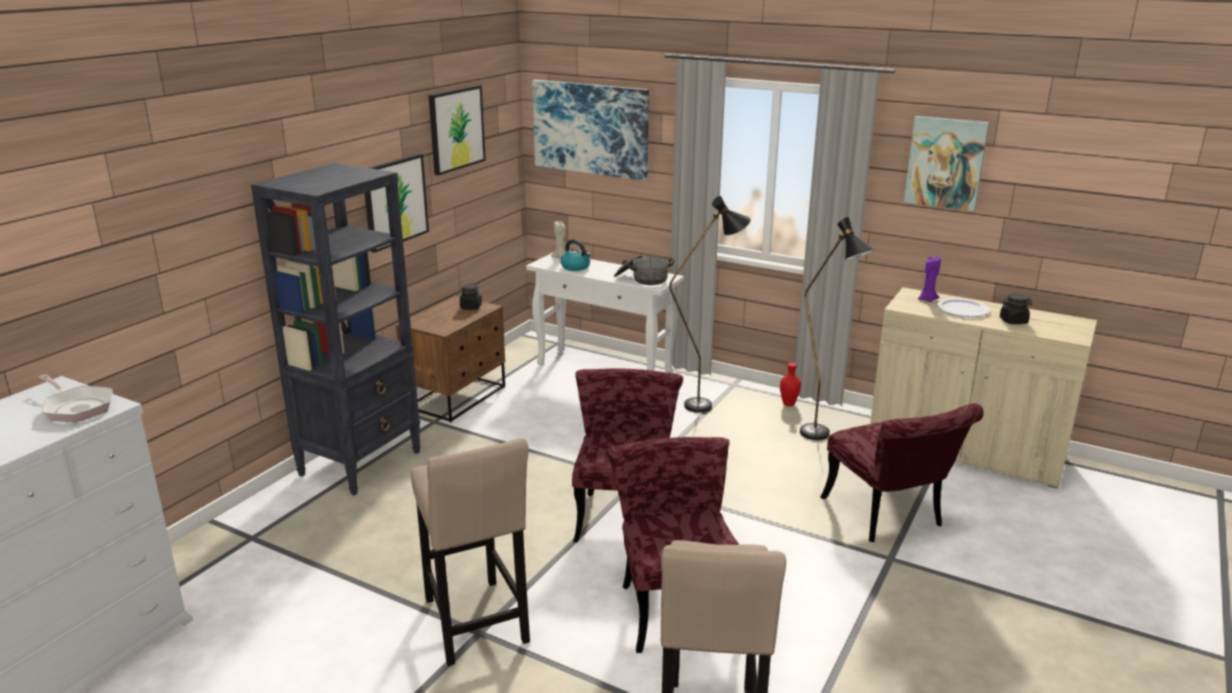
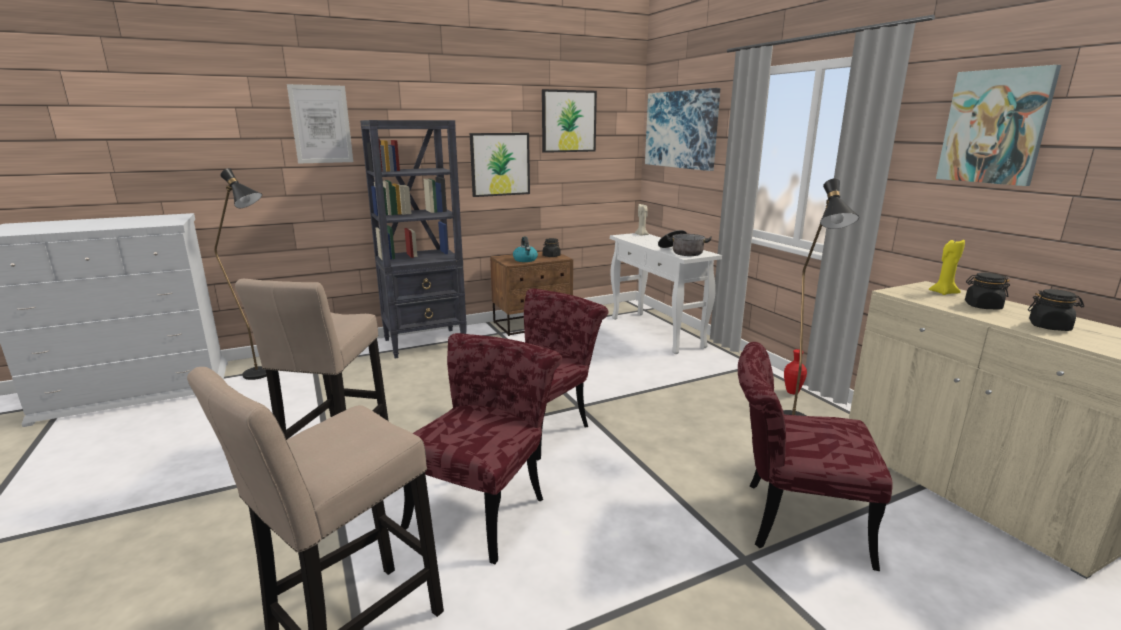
camera: 35 degrees right, 5 degrees down
(77, 407) = (158, 221): frying pan -> none
(201, 200) = (321, 124): none -> picture
(576, 267) = (643, 240): kettle -> kettle (525, 260)
(708, 405) = (713, 373): black floor lamp -> black floor lamp (265, 375)
(889, 518) = (790, 520): red chair -> red chair turned 90 degrees clockwise
(927, 299) = (943, 292): purple candle -> yellow candle
(963, 309) = (982, 306): plate -> black jar

